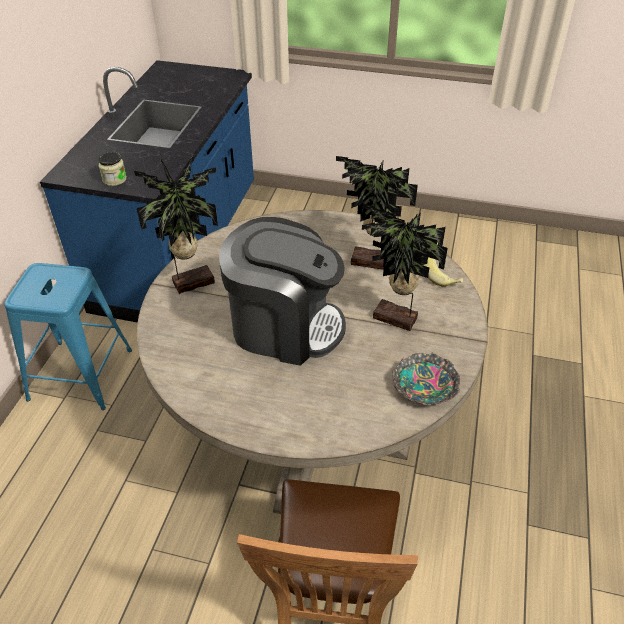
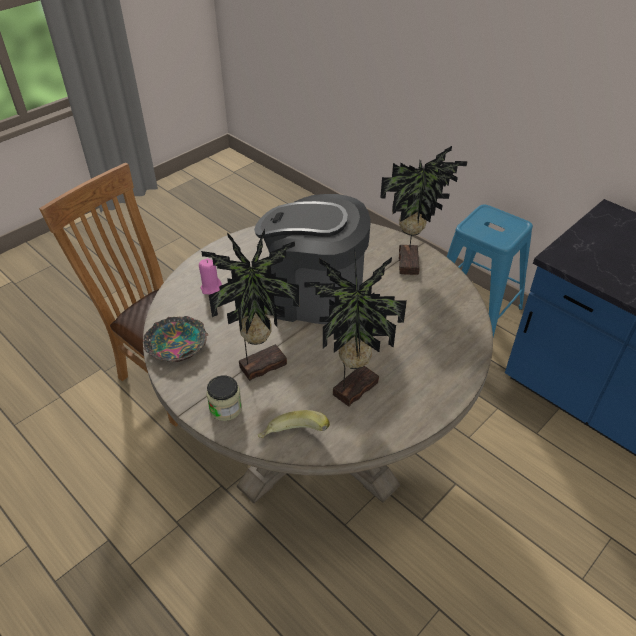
camera: 120 degrees right, 0 degrees up
(114, 179) = (588, 239): jar -> jar (225, 408)
(284, 326) = (312, 294): coffee machine -> coffee machine turned 60 degrees clockwise
(333, 405) = (211, 288): none -> pink candle

